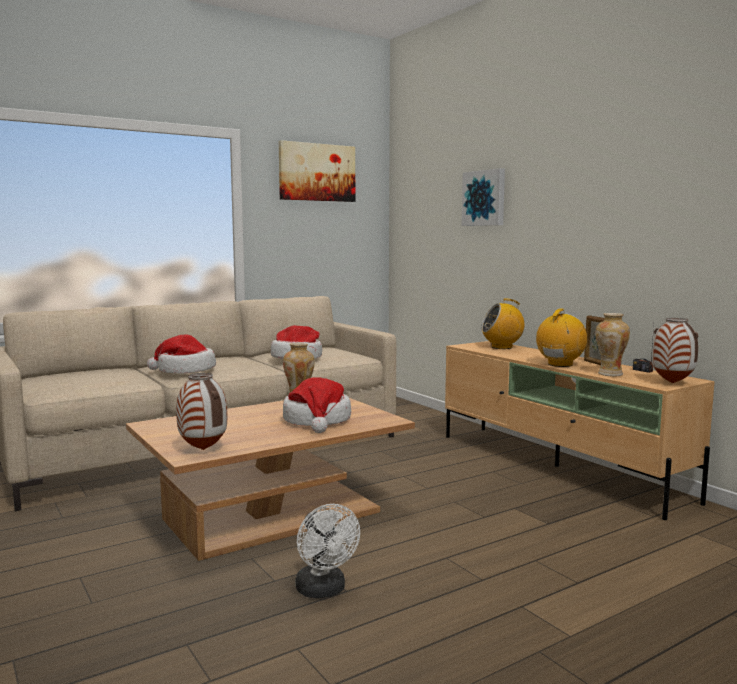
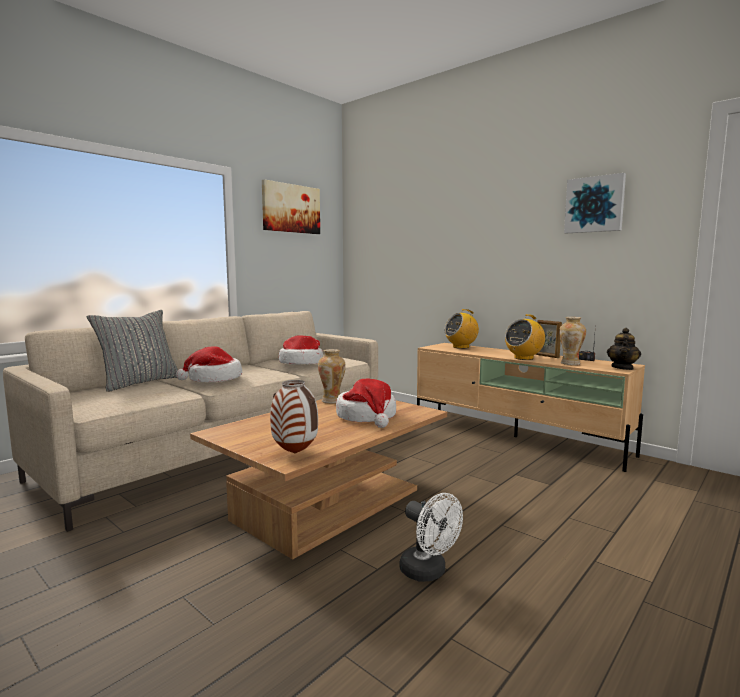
camera: 15 degrees left, 0 degrees up
(111, 370) = (139, 383): none -> grey pillow
(484, 198) = (436, 231): picture -> picture (594, 204)
(560, 364) = (524, 358): radio -> radio turned 150 degrees counterclockwise
(673, 383) = (622, 368): vase -> teapot

